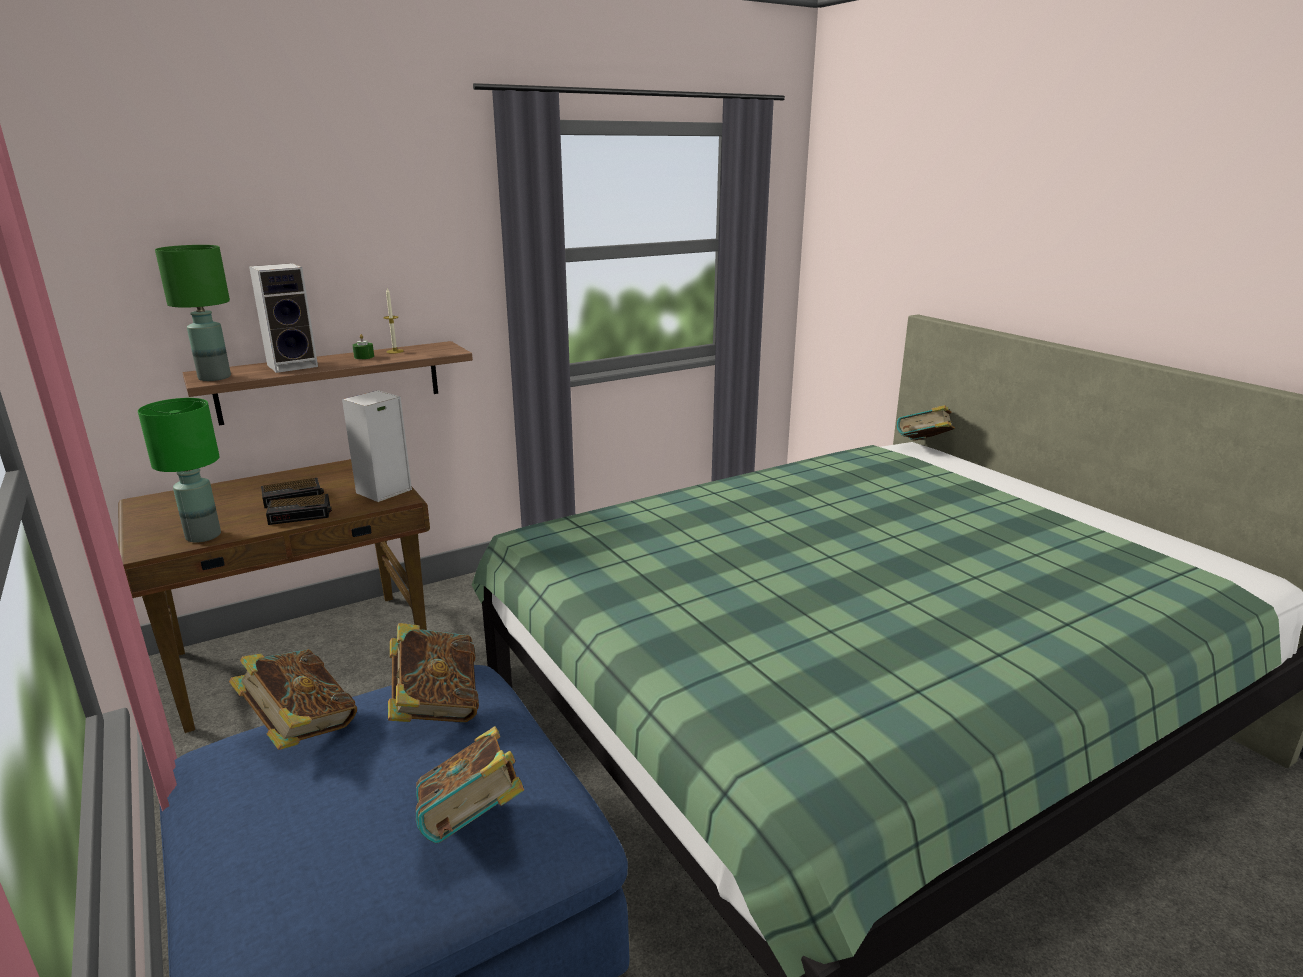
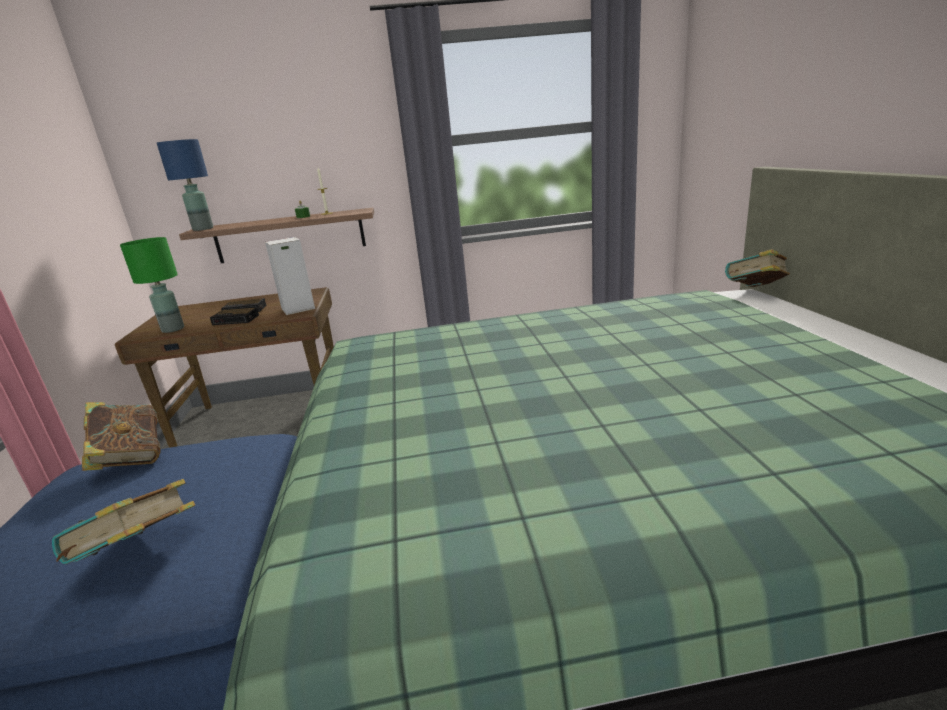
camera: 25 degrees right, 0 degrees up
(213, 377) = (202, 229): green table lamp -> blue table lamp
(294, 365) = (256, 222): speaker -> none
(436, 707) = (214, 459): book -> none

